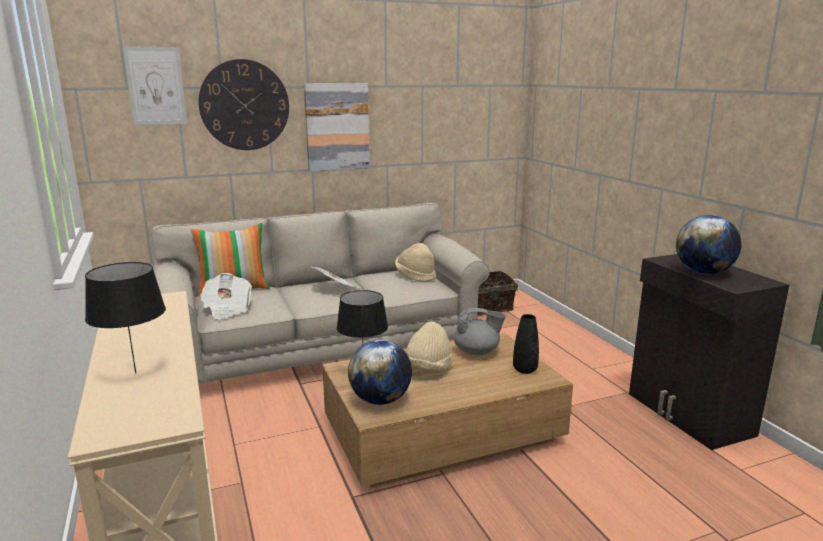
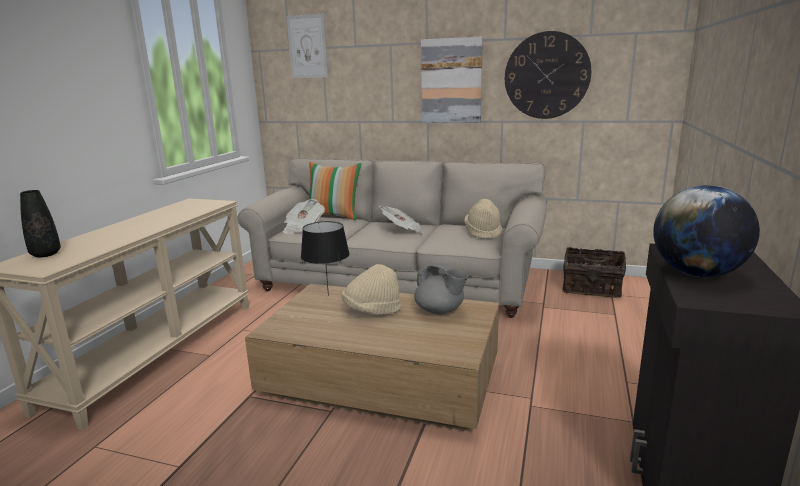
camera: 40 degrees right, 0 degrees up
(135, 373) = (99, 238): black table lamp -> none
(244, 105) = (371, 61): wall clock -> wall clock (547, 75)
(380, 400) = (296, 321): globe -> none
(525, 369) = (453, 340): black vase -> black vase (45, 254)

